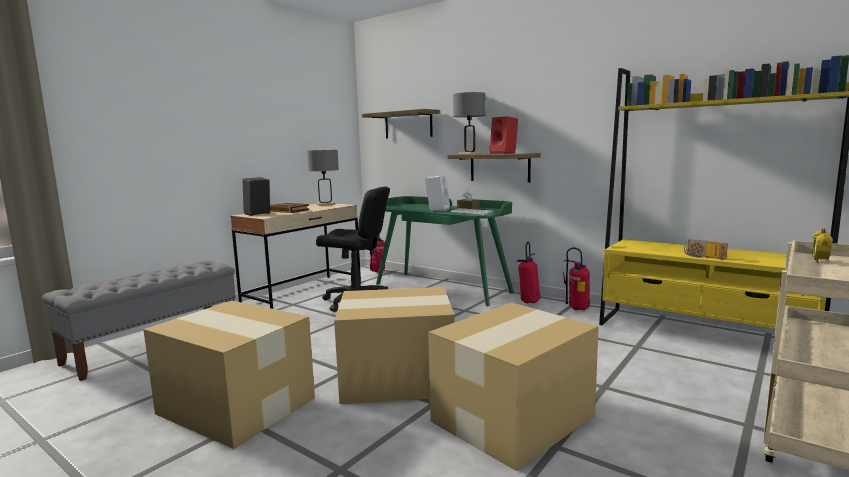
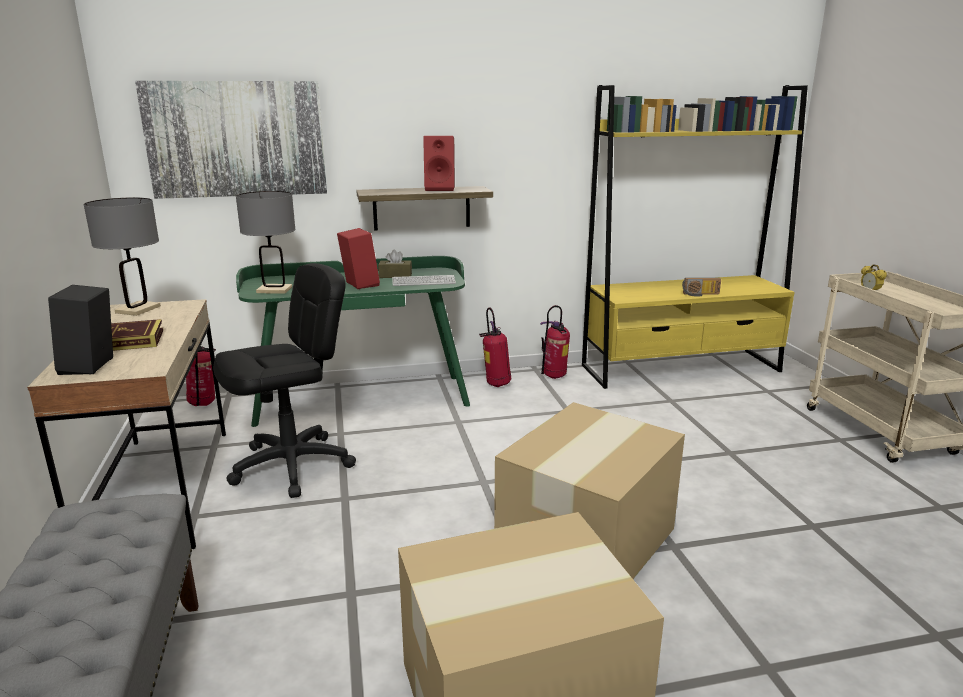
camera: 50 degrees left, 10 degrees up
(408, 125) = (236, 139): shelf -> picture
(437, 210) = (358, 284): white speaker -> red speaker
(469, 154) = (384, 191): grey table lamp -> grey table lamp (274, 290)
(510, 418) = (746, 522): cardboard box -> none

